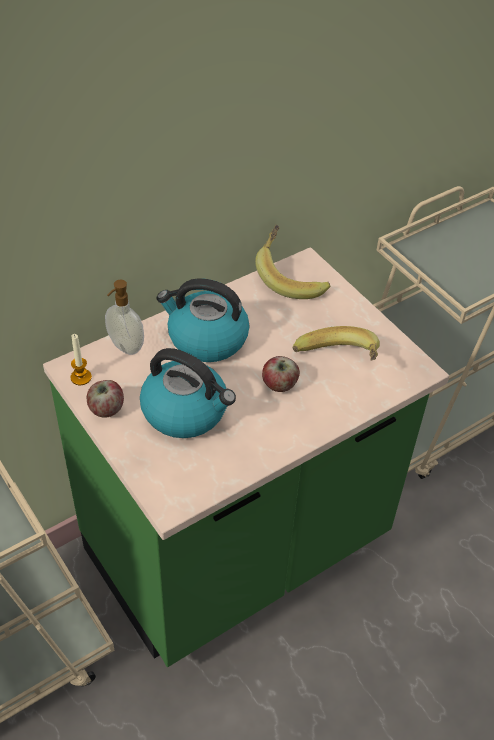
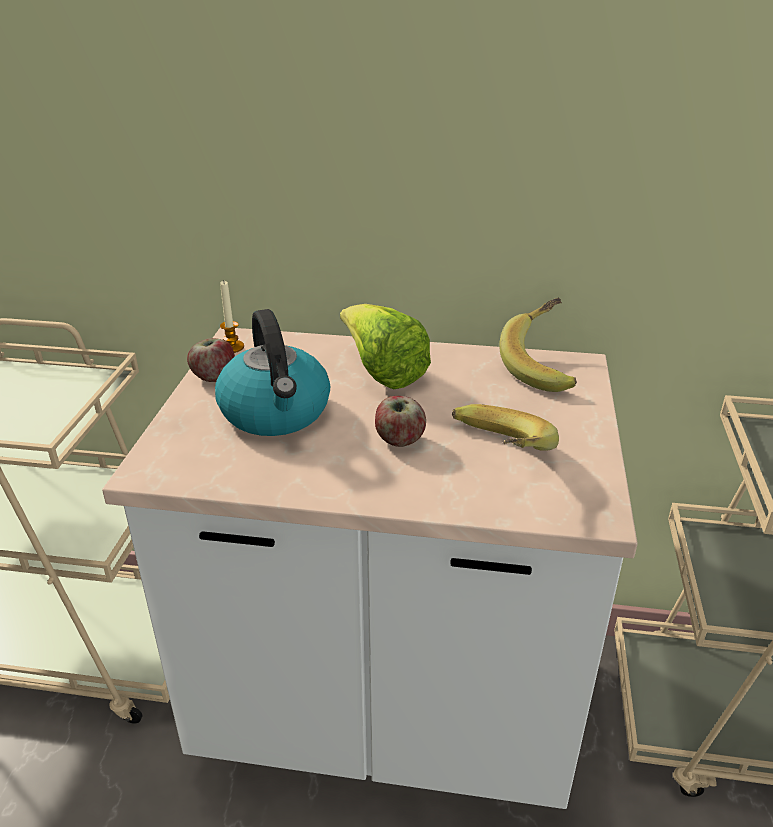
camera: 45 degrees right, 15 degrees down
(125, 347) = (300, 345): soap dispenser -> none
(206, 339) = (382, 372): kettle -> lettuce
(238, 551) = (386, 711): green counter -> white counter

